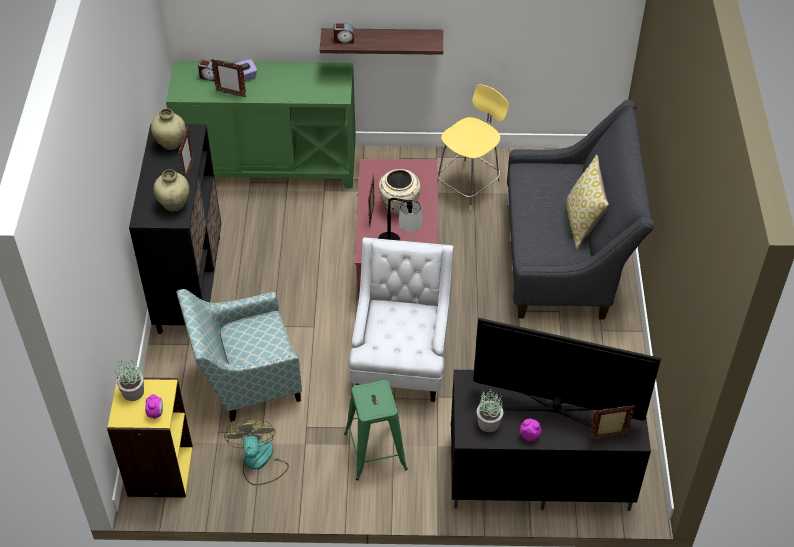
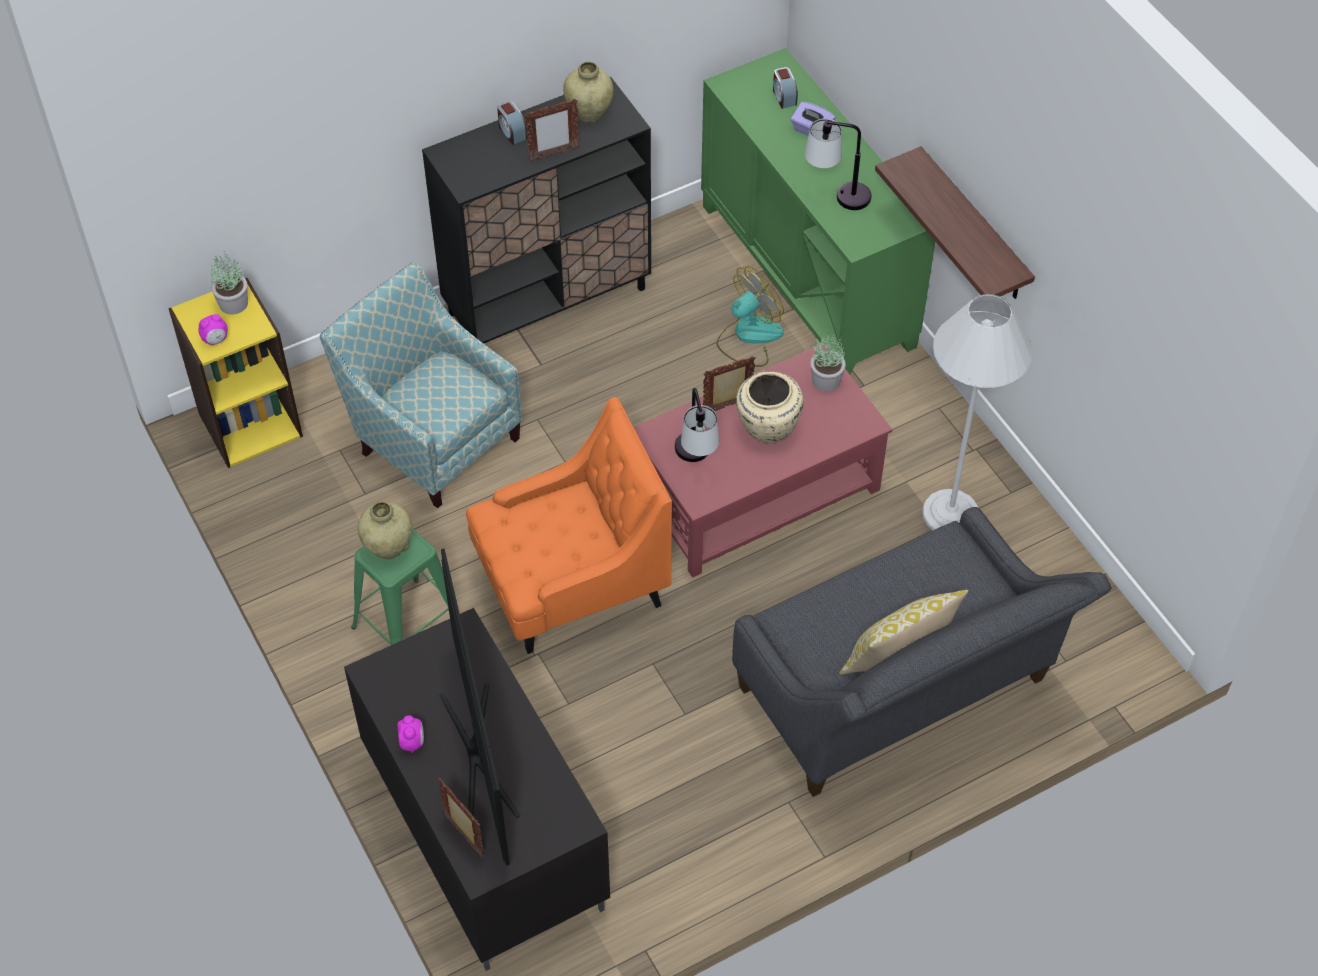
camera: 60 degrees right, 5 degrees up
(174, 205) = (487, 170): beige vase -> beige vase (388, 547)
(231, 94) = (769, 133): picture frame -> none
(259, 462) = (318, 513): fan -> fan (749, 336)
(300, 89) = (836, 196): none -> table lamp
(344, 40) = (916, 180): alarm clock -> alarm clock (512, 132)
(401, 361) = (570, 585): white armchair -> orange armchair
(469, 185) = (950, 513): yellow stool -> white floor lamp
(488, 422) = (406, 685): potted plant -> potted plant (826, 379)

